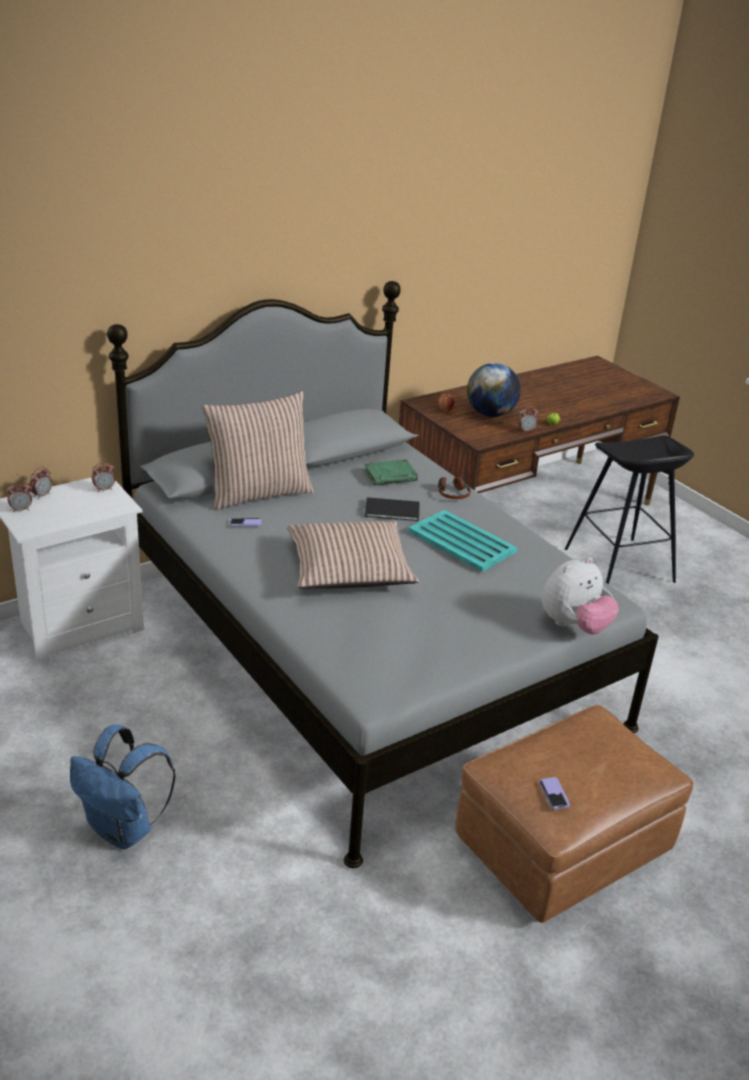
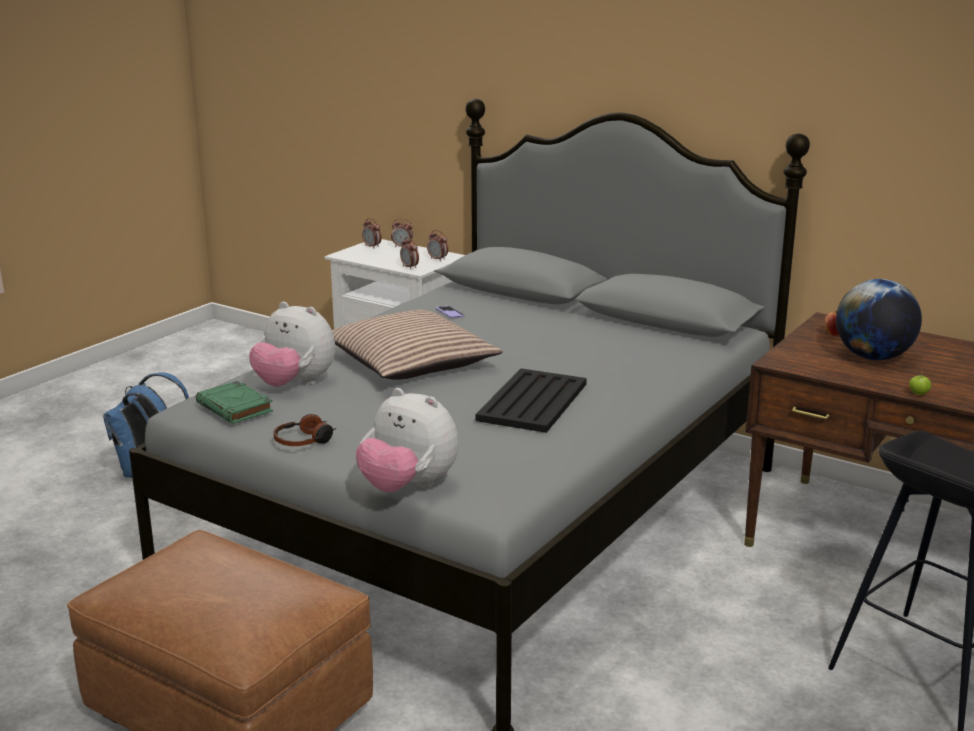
camera: 70 degrees right, 10 degrees down
(258, 493) = (516, 307): pillow -> none
(360, 632) = (294, 384): none -> plush toy
(390, 476) = (638, 348): green book -> green book (235, 408)
(393, 511) = (558, 362): black book -> none
(452, 493) = (647, 383): headphones -> headphones (304, 441)
(462, 542) = (532, 402): turquoise tray -> black tray
(526, 430) = (864, 382): alarm clock -> alarm clock (409, 267)
(554, 794) = (152, 575): phone -> none

